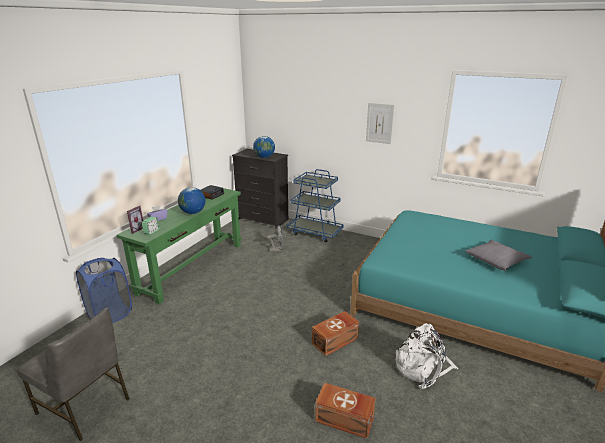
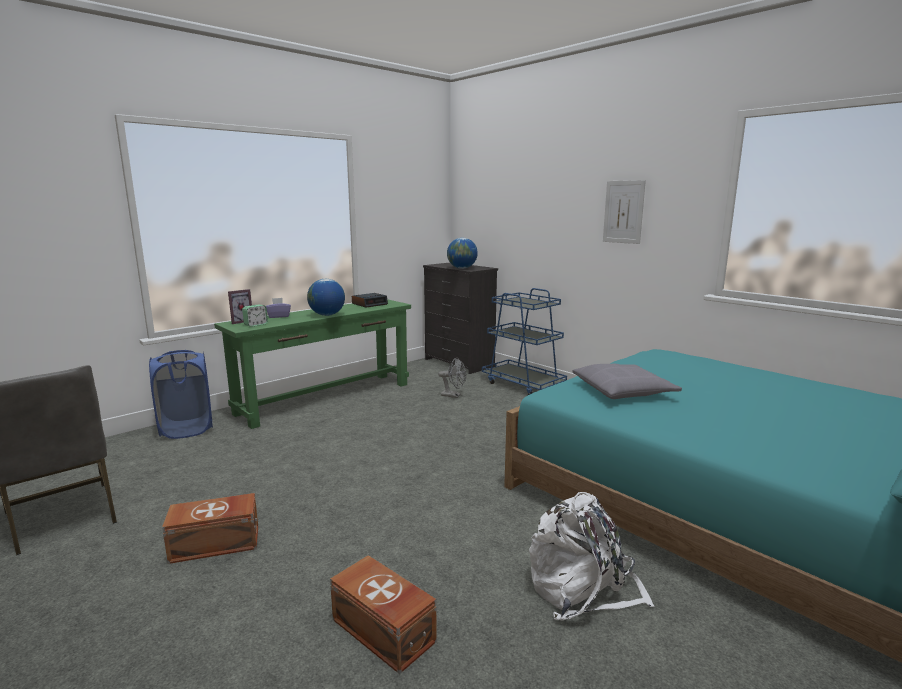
camera: 20 degrees right, 10 degrees down
(336, 341) = (454, 516): brown storage box -> brown storage box (216, 544)
(496, 260) = (783, 420): grey pillow -> grey pillow (623, 391)

